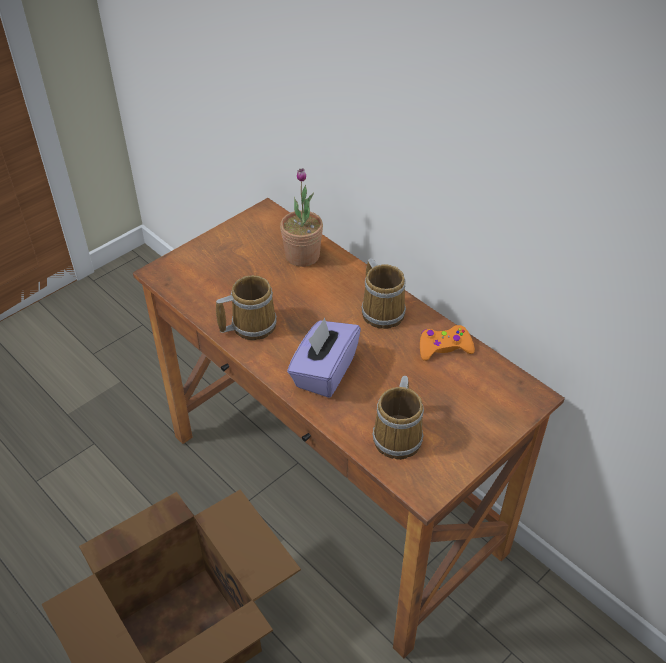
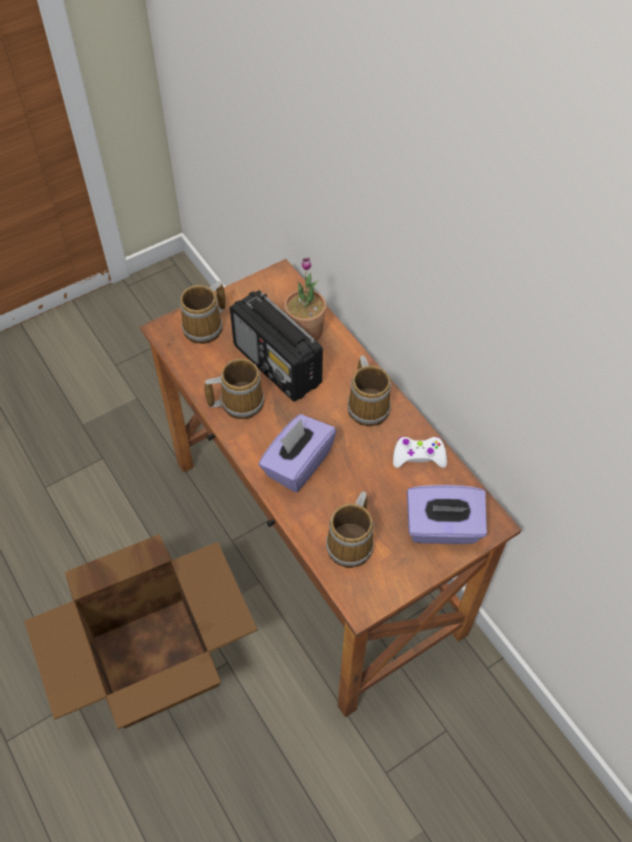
camera: 10 degrees right, 10 degrees up
(201, 264) = (206, 327): none -> mug
(282, 288) = (277, 366): none -> radio
(444, 348) = (418, 456): orange game controller -> white game controller
(486, 408) = (442, 528): none -> purple tissue box

